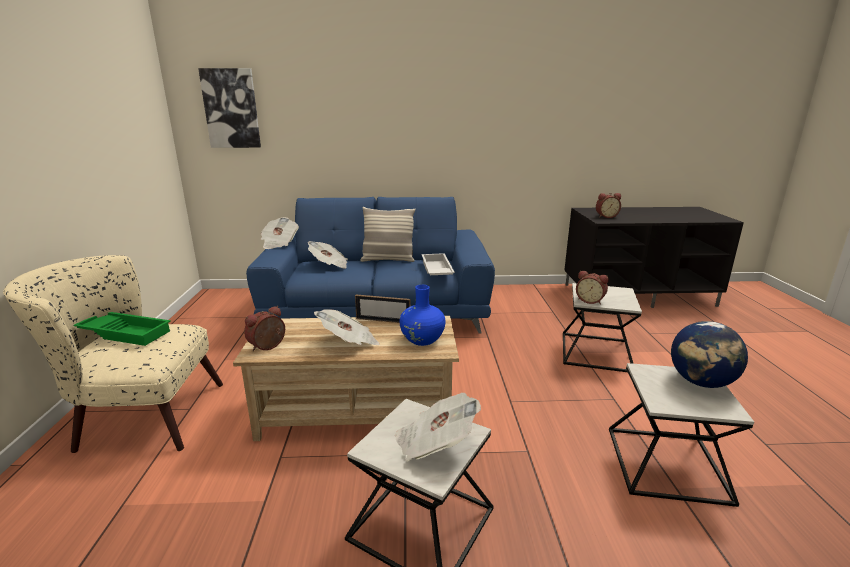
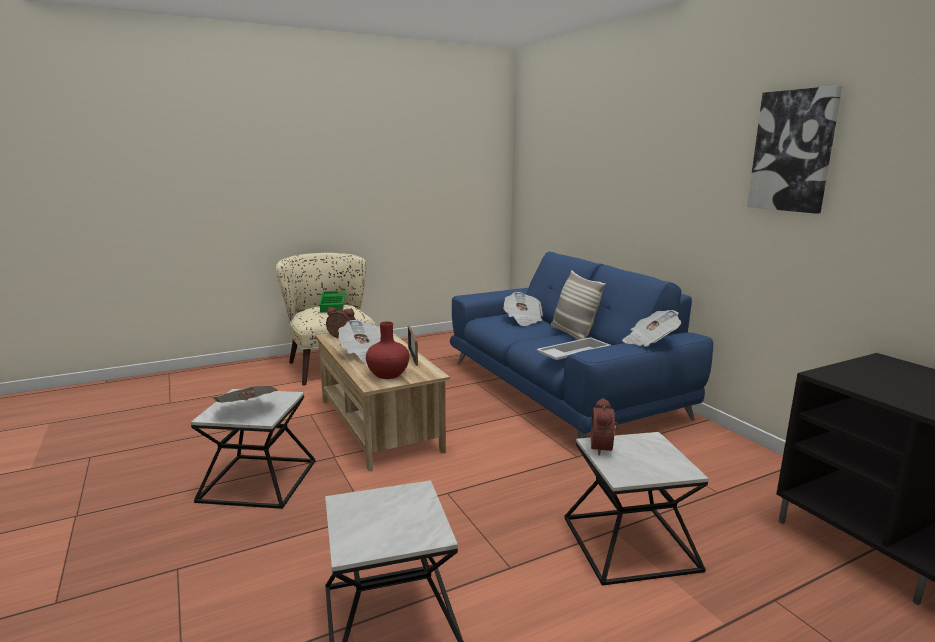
camera: 65 degrees right, 5 degrees down
(231, 109) = (542, 162): picture -> picture (793, 151)
(279, 243) = (515, 290): newspaper -> newspaper (649, 342)
(422, 339) = (388, 374): blue vase -> red vase
(606, 216) = (868, 376): alarm clock -> none
(701, 382) = (411, 531): globe -> none

